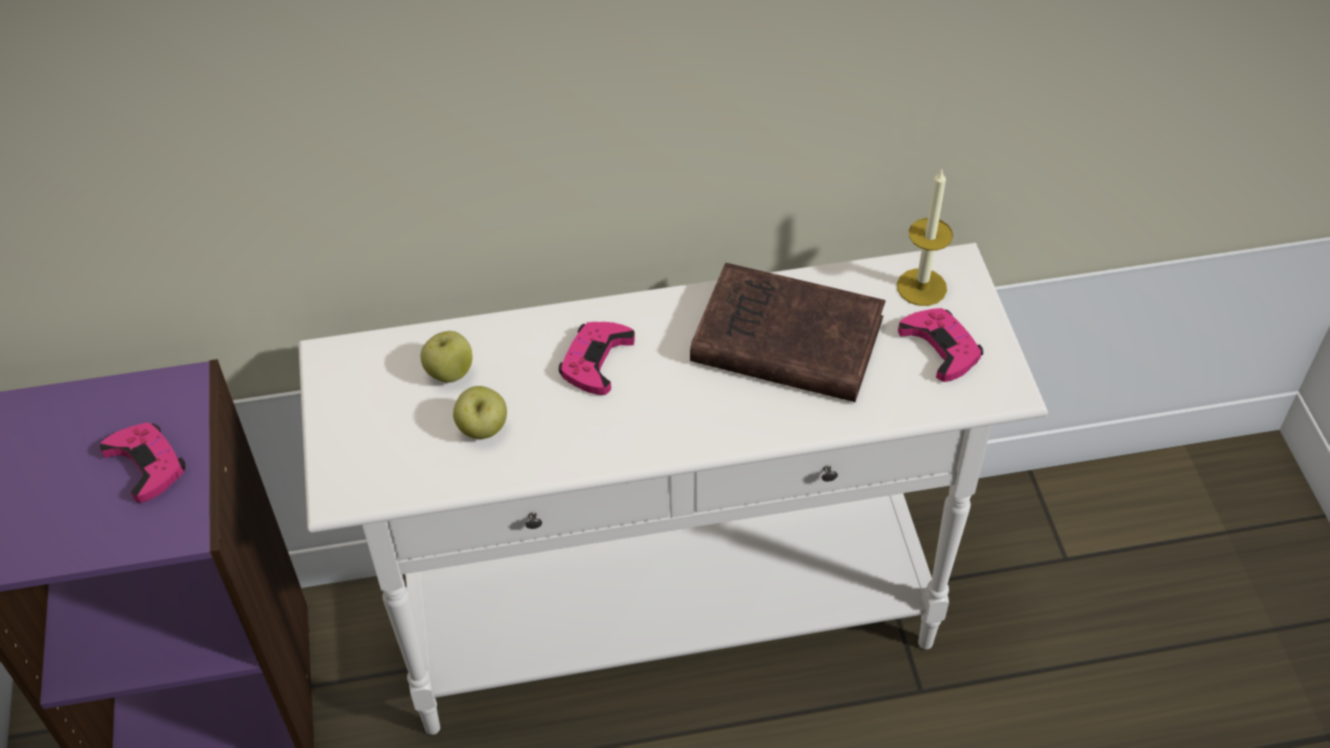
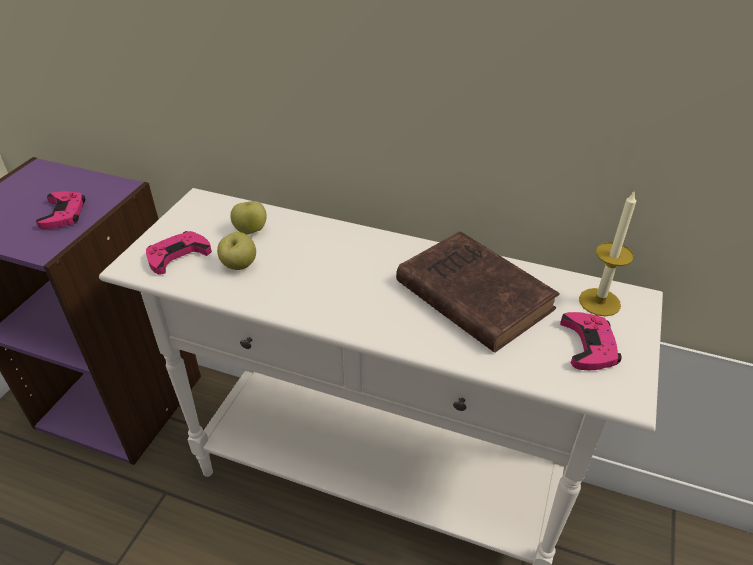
camera: 30 degrees right, 10 degrees down
(596, 361) = (339, 258): pink game controller -> pink game controller (177, 255)

